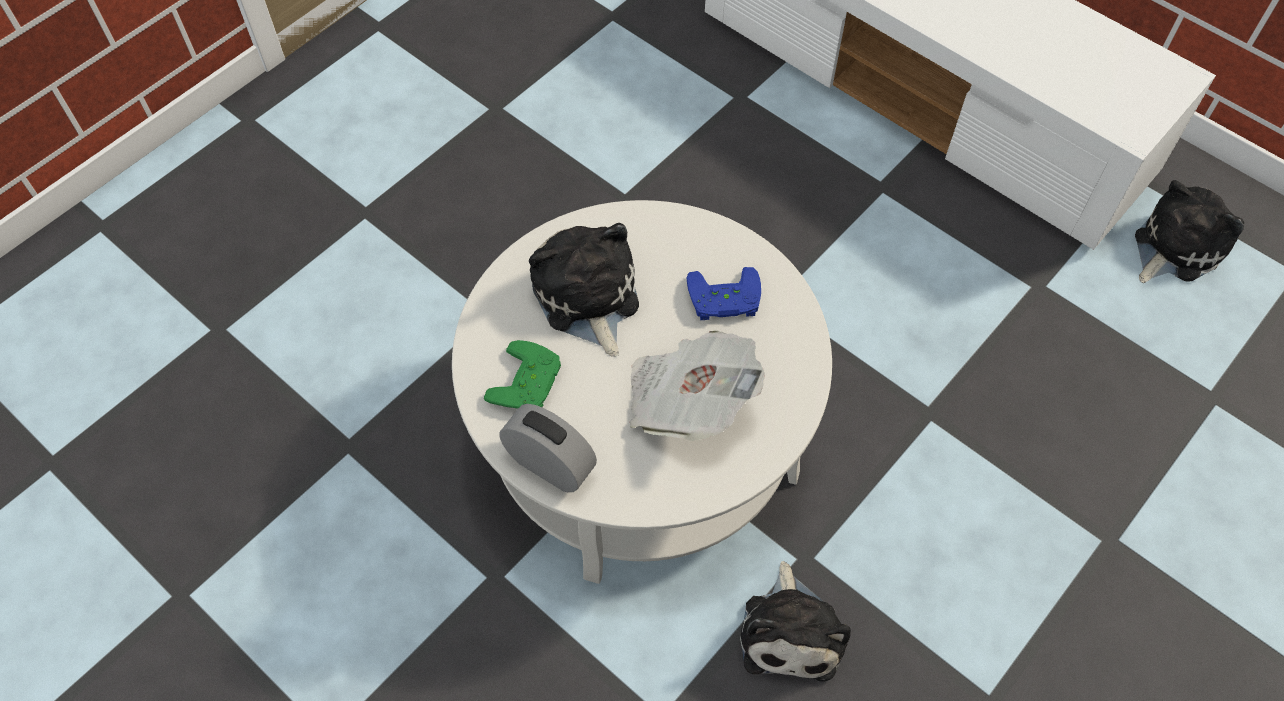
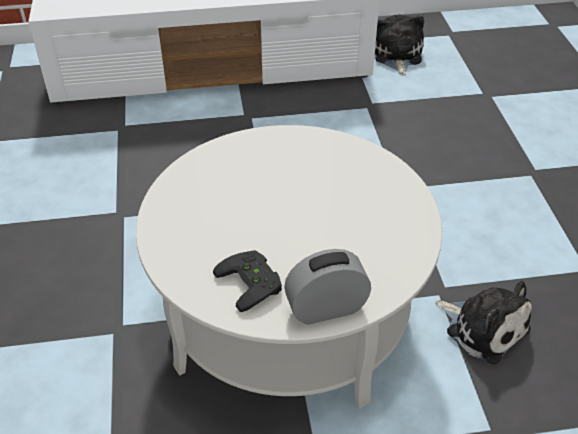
camera: 50 degrees left, 15 degrees down
(529, 383) = (253, 282): green game controller -> black game controller
(587, 298) = (222, 218): plush toy -> none
(688, 400) = (348, 217): newspaper -> none
(724, 301) = (296, 163): blue game controller -> none

